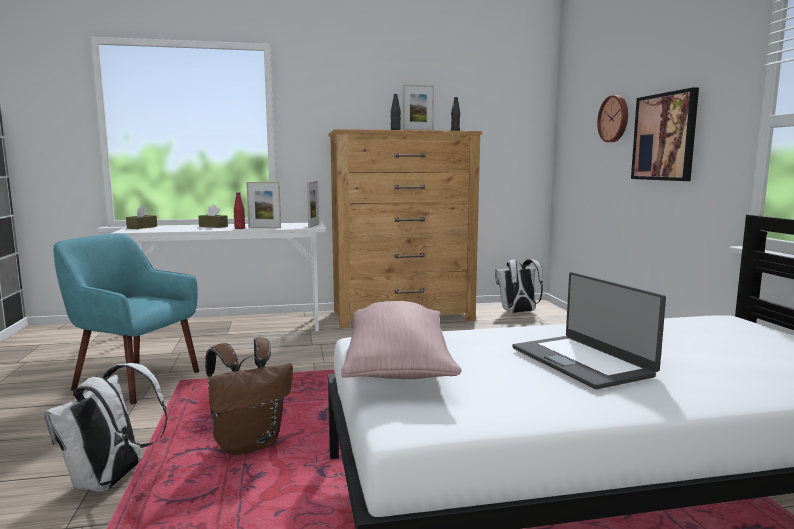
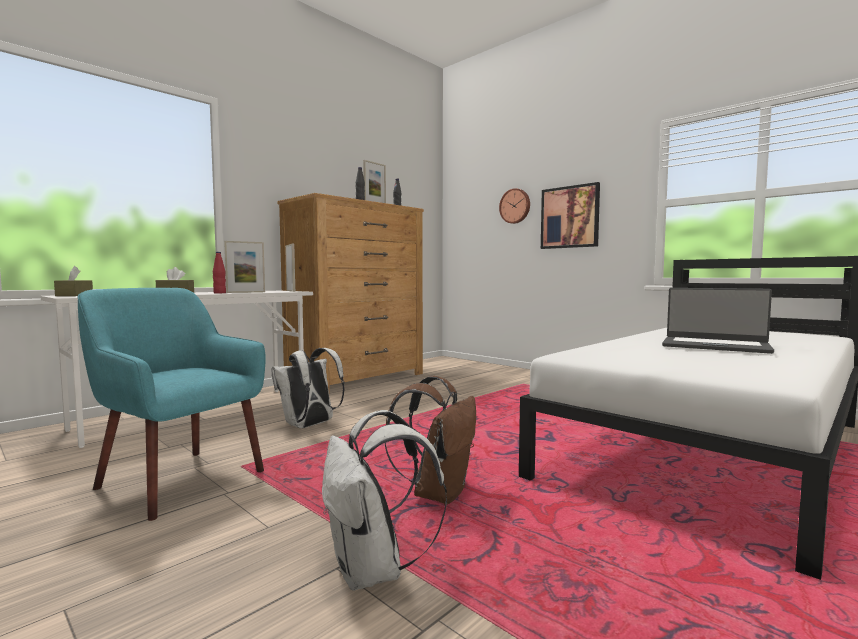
camera: 35 degrees left, 5 degrees down
(135, 380) = (178, 480): turquoise armchair -> turquoise armchair turned 45 degrees clockwise
(398, 366) = (644, 362): pink pillow -> none
(518, 313) = (441, 365): white backpack -> white backpack (309, 426)

